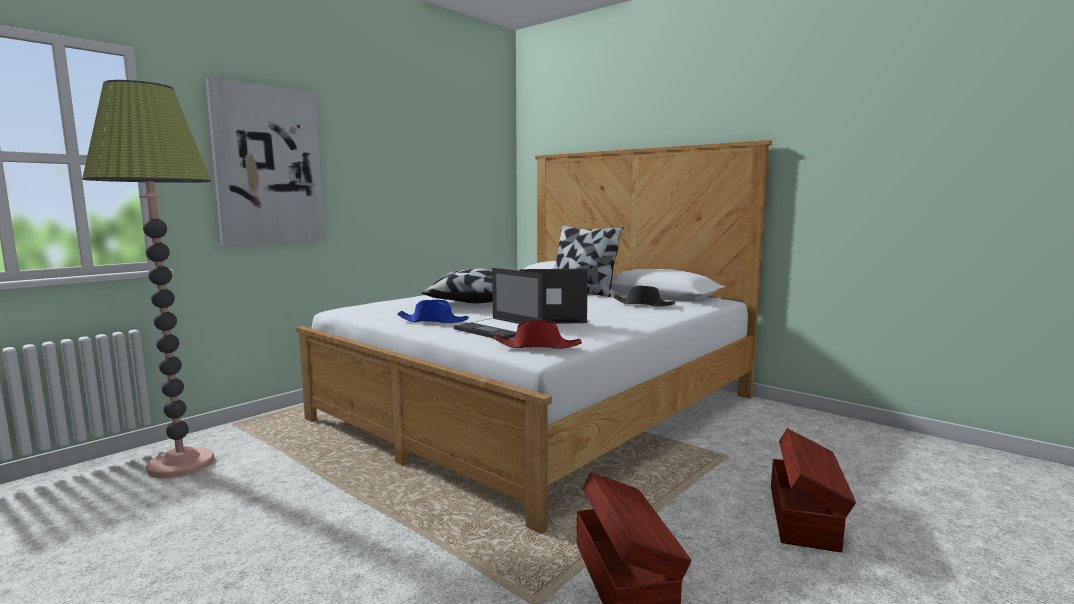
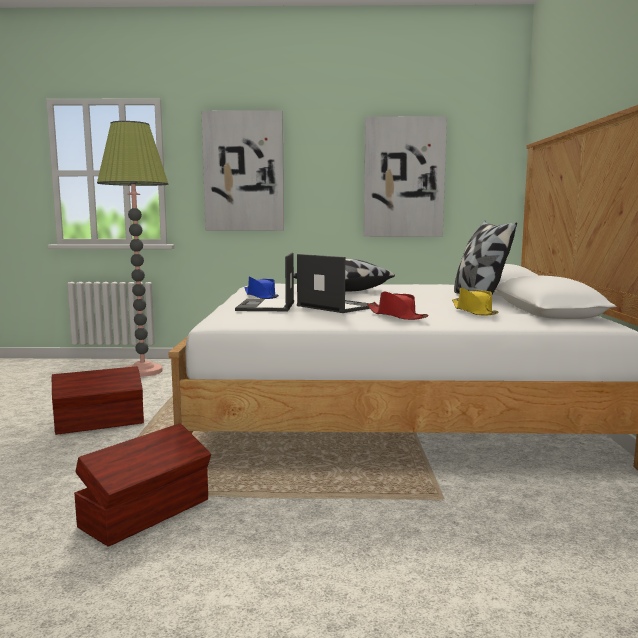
camera: 50 degrees right, 0 degrees up
(434, 180) = (404, 178): none -> picture
(538, 346) = (236, 317): red hat -> red hat (396, 316)
(643, 304) = (474, 311): black hat -> yellow hat
(804, 517) = (364, 566): brown storage box -> brown storage box (100, 423)

